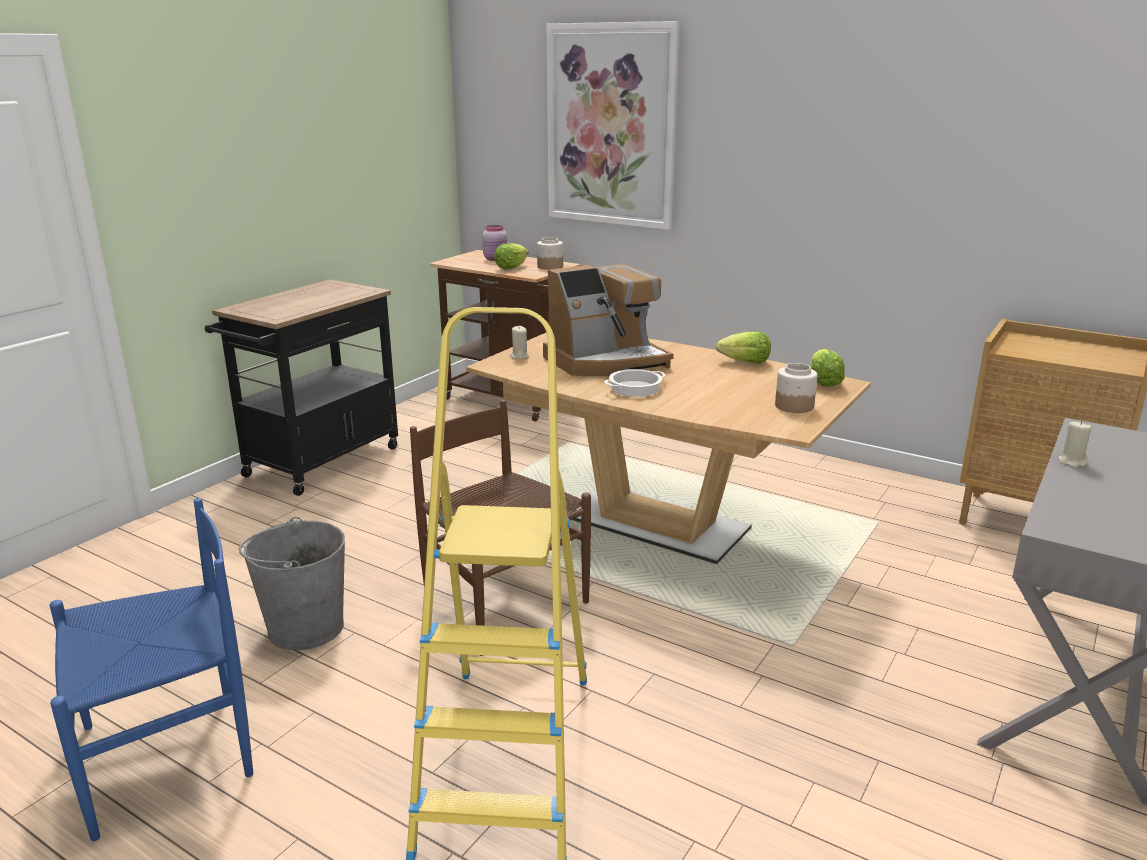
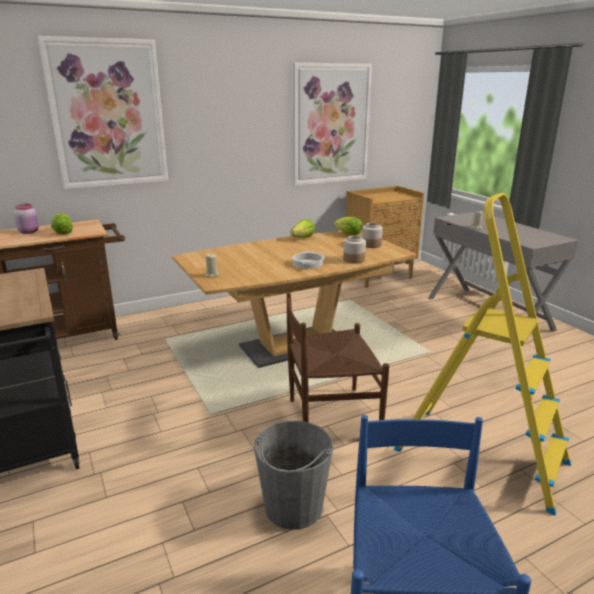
camera: 60 degrees left, 0 degrees up
(549, 267) = (86, 225): jar -> jar (353, 260)
(606, 361) = (256, 259): coffee machine -> none
(987, 177) = (331, 124): none -> picture

